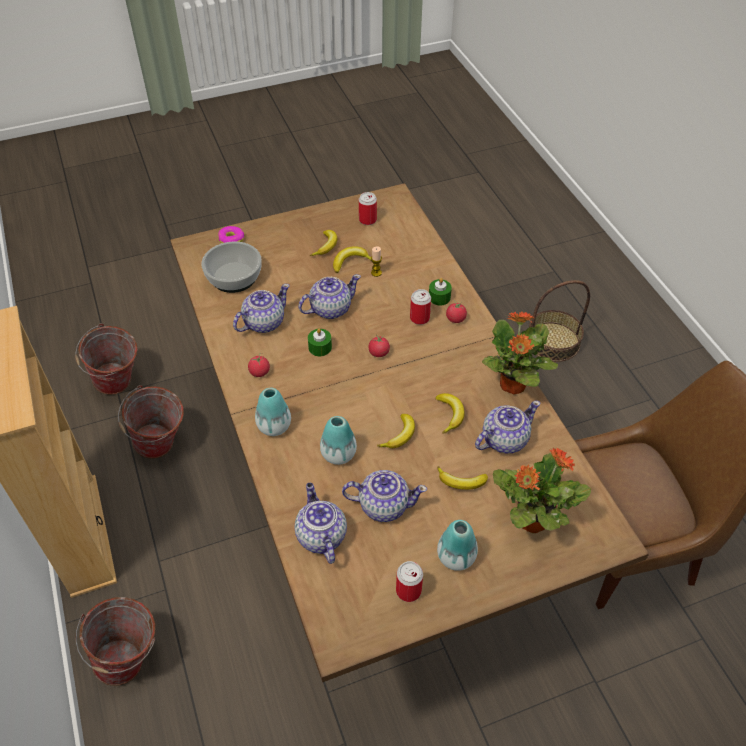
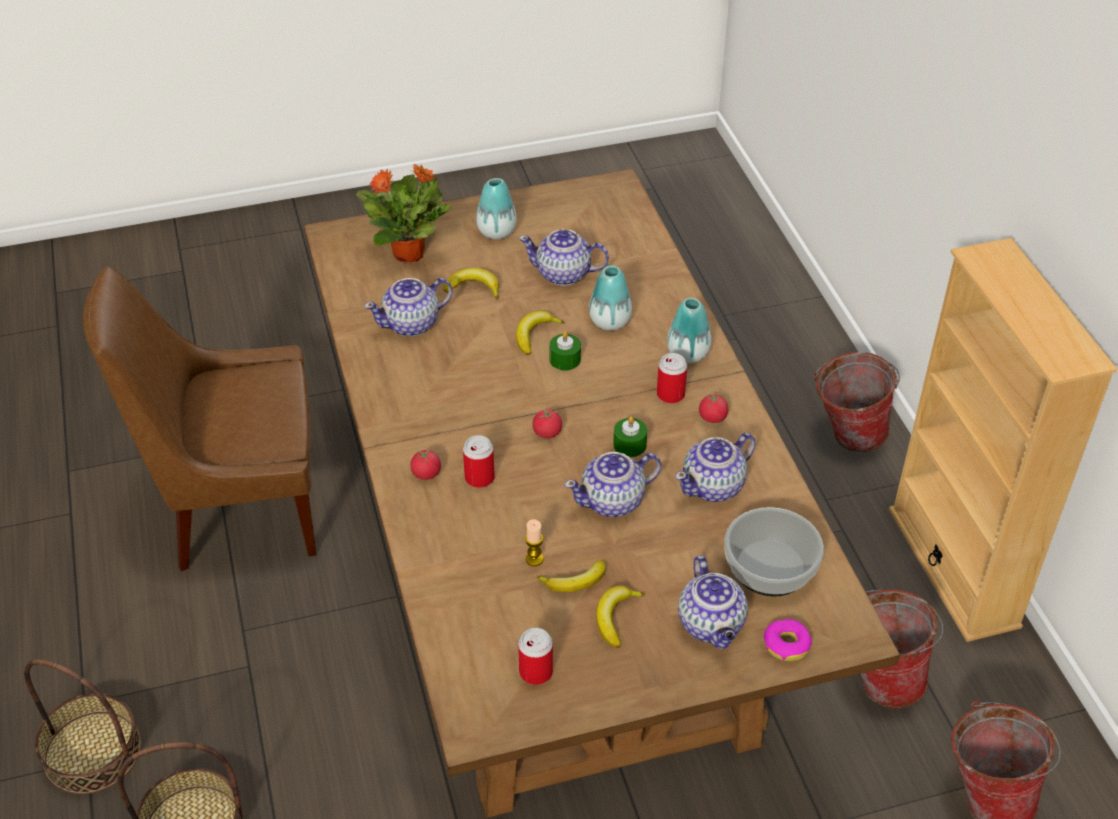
camera: 175 degrees left, 5 degrees down
(320, 535) = (632, 254): teapot -> teapot (712, 625)
(408, 590) = (548, 212): can -> can (670, 394)
(439, 297) = (441, 509): green candle -> green candle (565, 359)
(450, 414) = (468, 353): banana -> none
(512, 385) = (378, 380): potted plant -> none
(629, 373) = (92, 752): none -> basket

